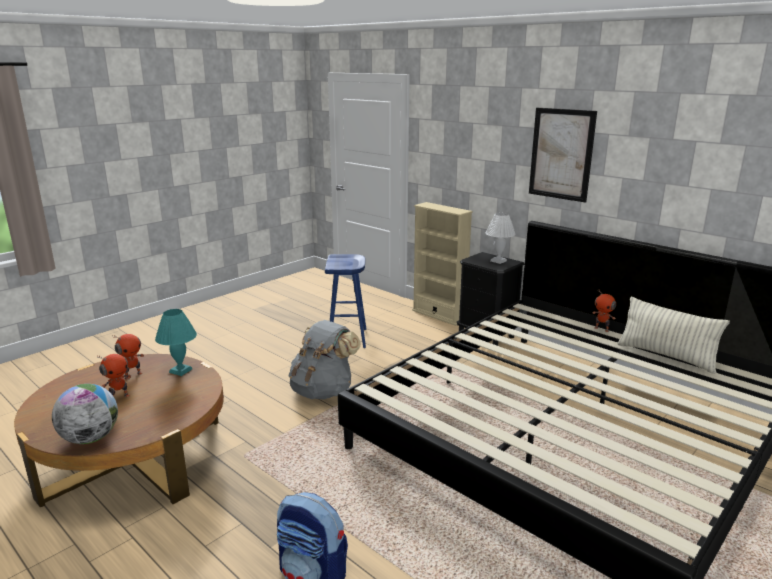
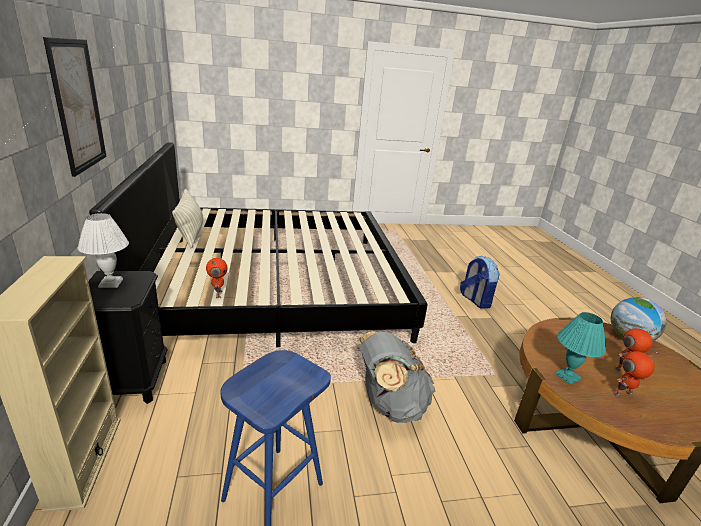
camera: 145 degrees left, 5 degrees up
(602, 329) = (163, 258): toy robot -> toy robot (218, 294)

